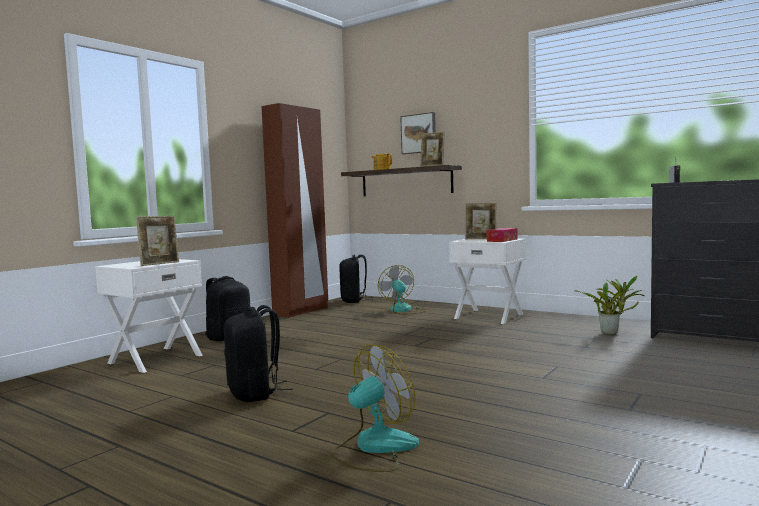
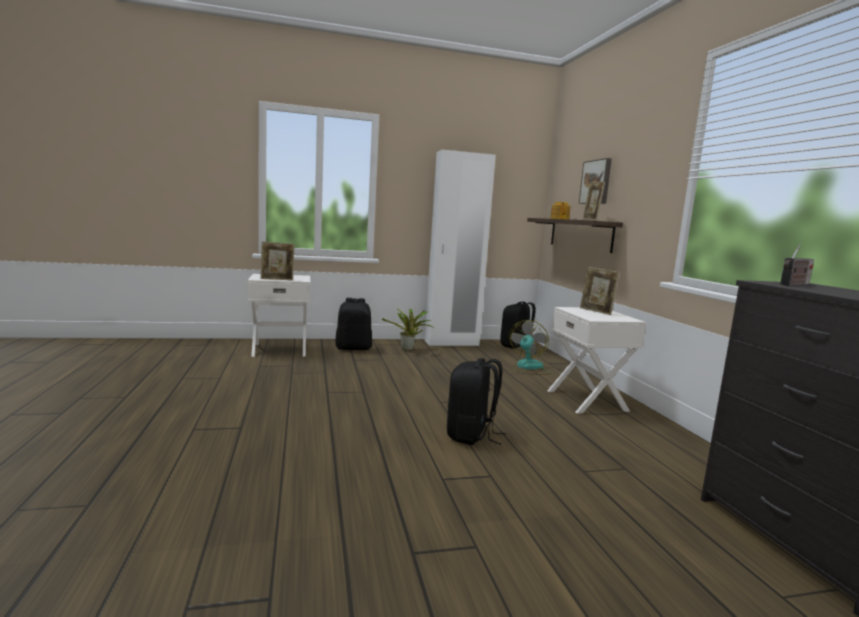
camera: 40 degrees right, 5 degrees up
(255, 393) = (251, 394): black backpack -> black backpack (471, 435)
(301, 311) = (451, 343): brown wardrobe -> white wardrobe
(374, 448) = (185, 466): fan -> none
(502, 240) = (604, 318): tissue box -> none
(612, 333) = (667, 472): potted plant -> potted plant (408, 349)

